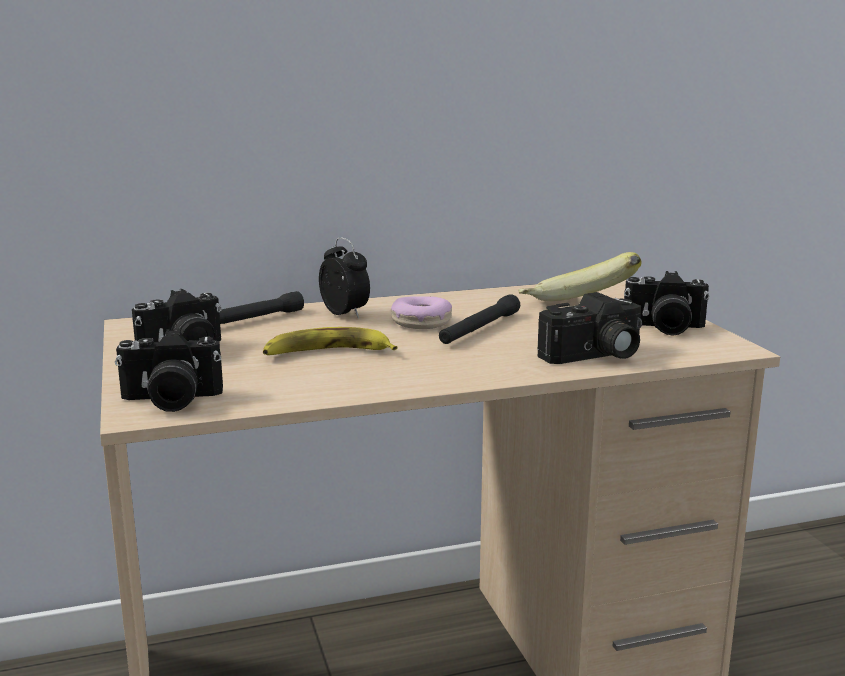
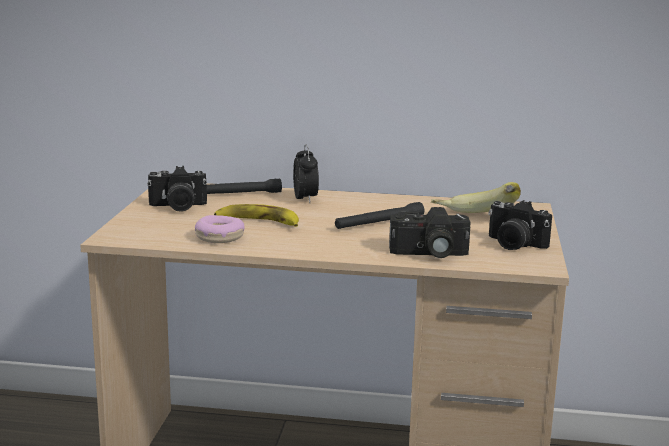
camera: 25 degrees right, 0 degrees up
(170, 401) = (134, 234): camera -> none
(421, 322) = (347, 212): donut -> donut (220, 237)

